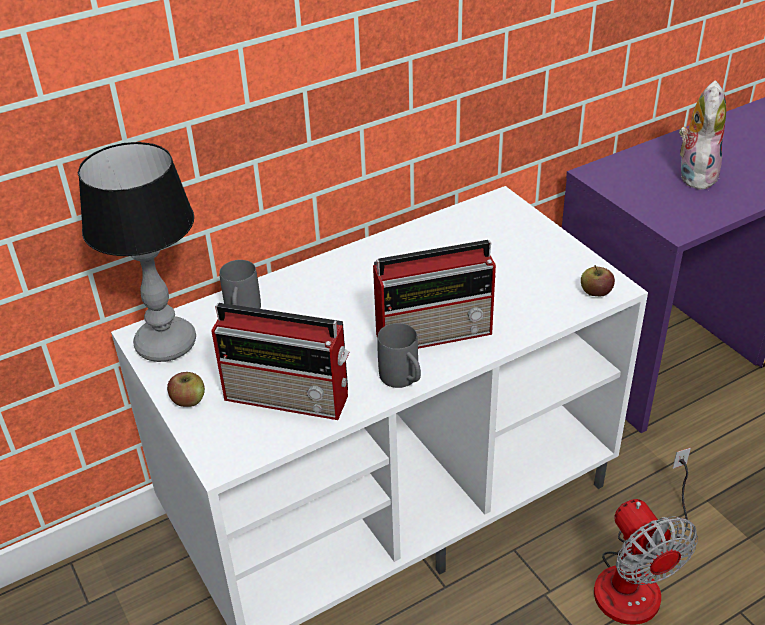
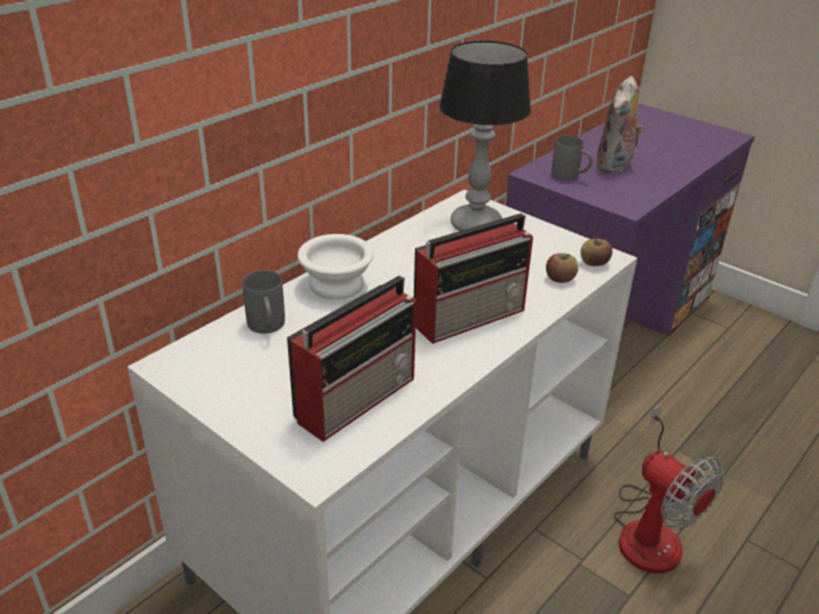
camera: 20 degrees left, 5 degrees down
(167, 343) = (198, 368): table lamp -> table lamp (476, 225)
(188, 400) = (249, 419): apple -> apple (560, 279)
(290, 397) = (358, 397): radio -> radio turned 45 degrees counterclockwise
(322, 278) = (334, 285): none -> white bowl
(403, 380) = (464, 363): grey mug -> grey mug (570, 177)
(694, 174) = (615, 166): plush toy -> plush toy turned 150 degrees counterclockwise

